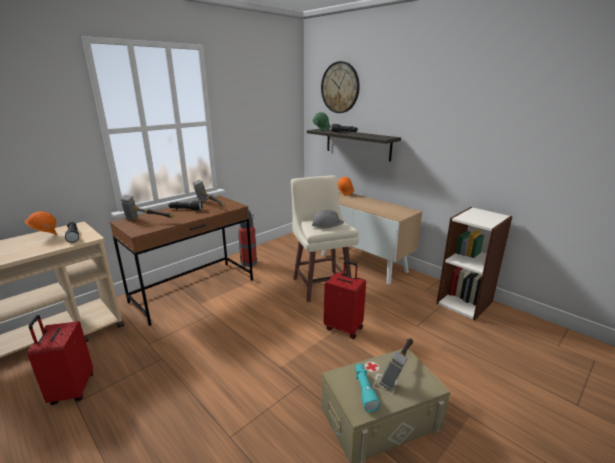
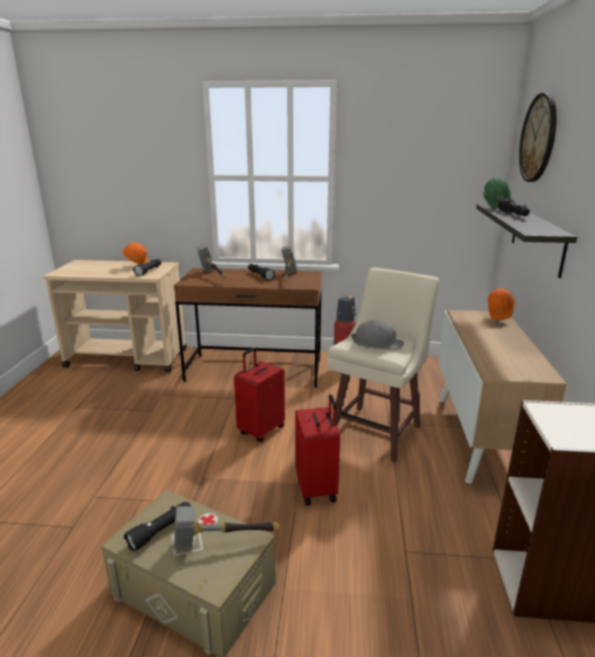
camera: 50 degrees right, 0 degrees up
(71, 390) = (86, 397): red suitcase -> red suitcase (260, 430)
(364, 390) = (161, 530): turquoise flashlight -> black flashlight

